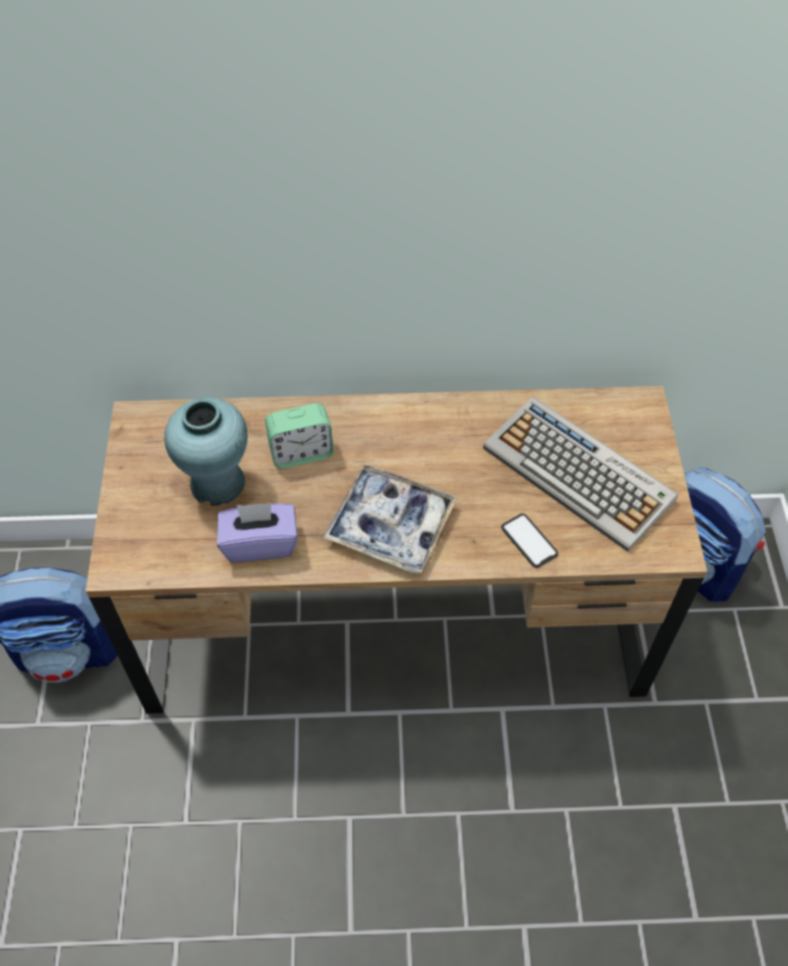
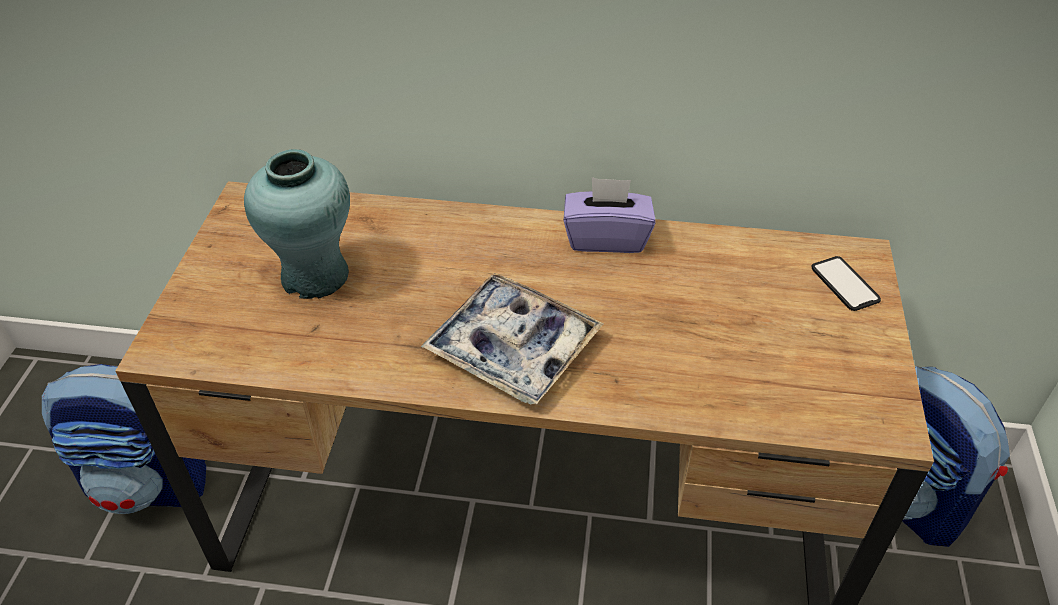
camera: 10 degrees right, 10 degrees down
(260, 543) = (344, 346): purple tissue box -> purple tissue box (606, 238)
(301, 452) = (424, 256): alarm clock -> none
(529, 541) = (689, 390): phone -> phone (844, 284)
(580, 474) = (769, 322): keyboard -> none

